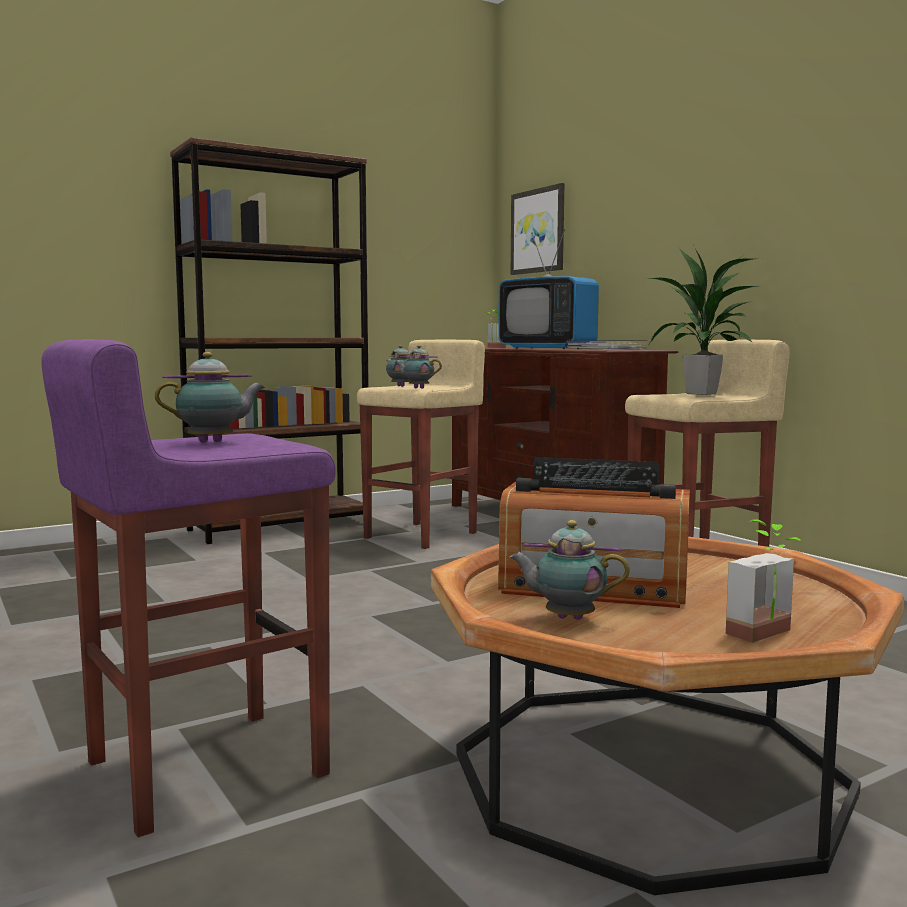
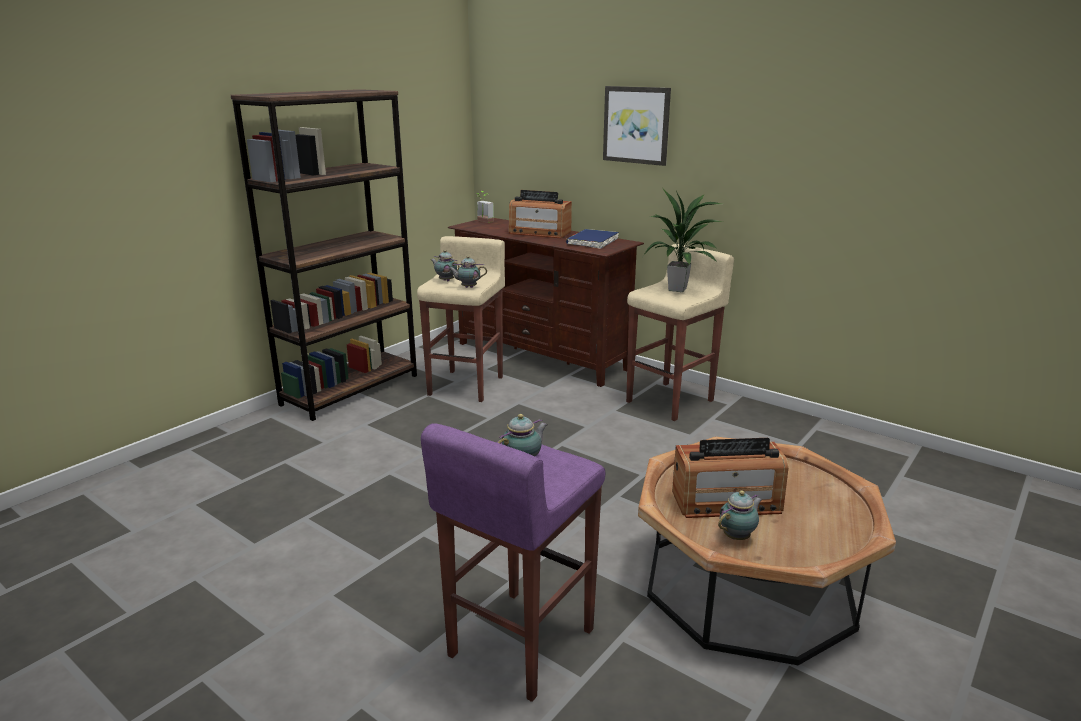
camera: 20 degrees left, 15 degrees up
(538, 231) = (515, 128): picture -> picture (636, 125)
(547, 348) = (539, 233): television -> radio
(566, 618) = (738, 536): teapot -> teapot turned 150 degrees clockwise
(769, 635) = (838, 531): potted plant -> none

